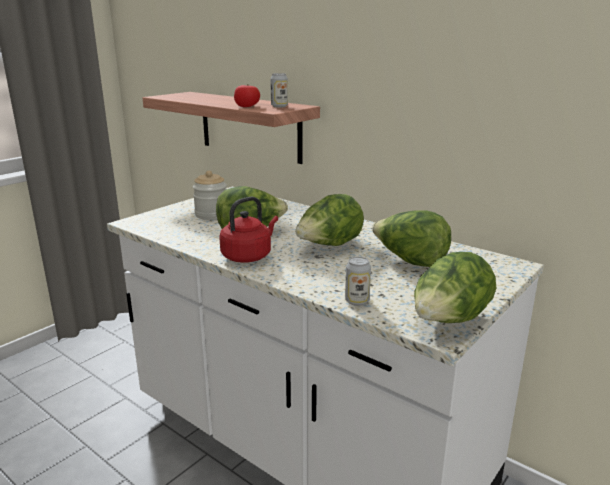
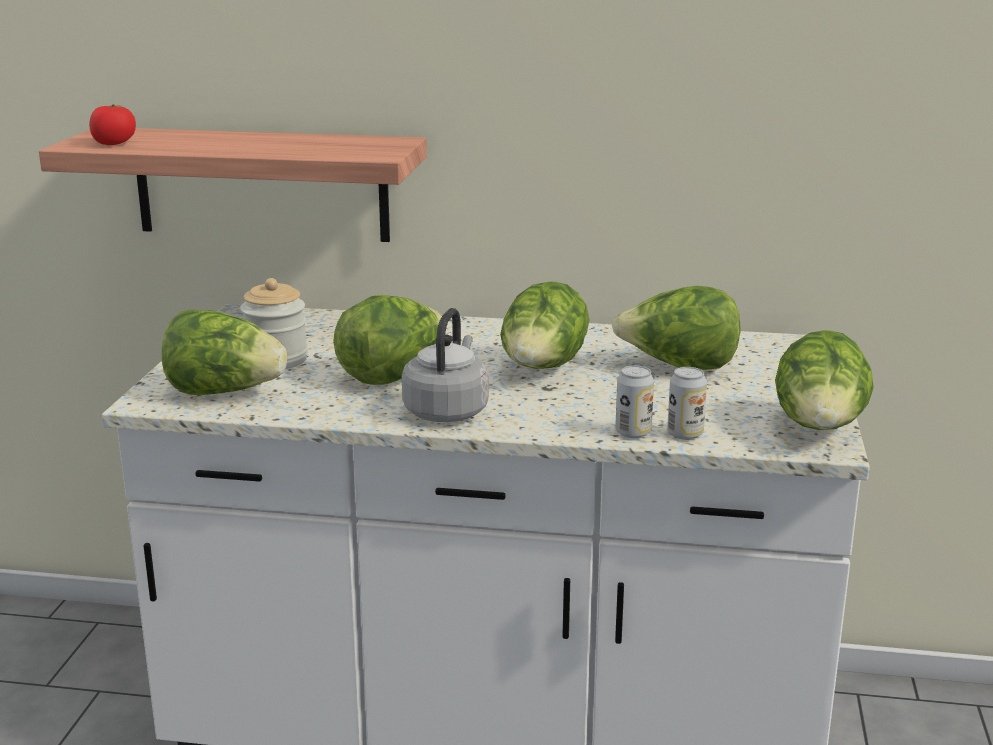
camera: 30 degrees left, 0 degrees up
(166, 224) = (224, 392): none -> lettuce
(247, 106) = (313, 151): tomato -> tomato (115, 143)
(248, 256) = (447, 410): red kettle -> grey kettle
(279, 106) = (365, 145): can -> can (633, 432)

